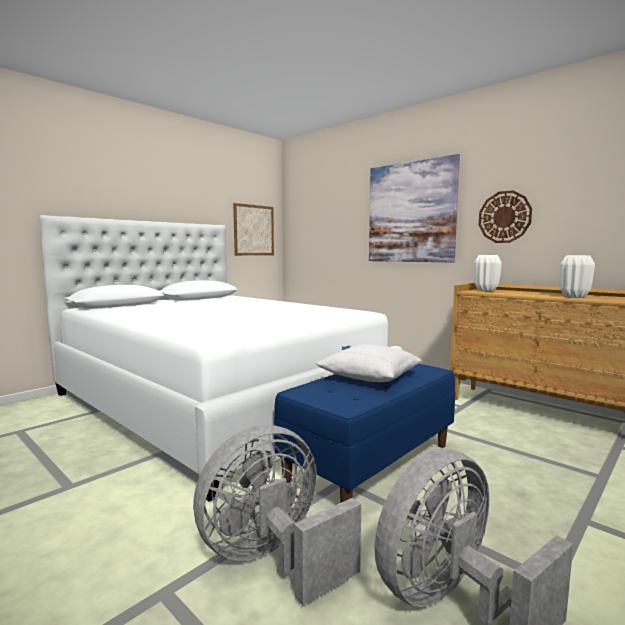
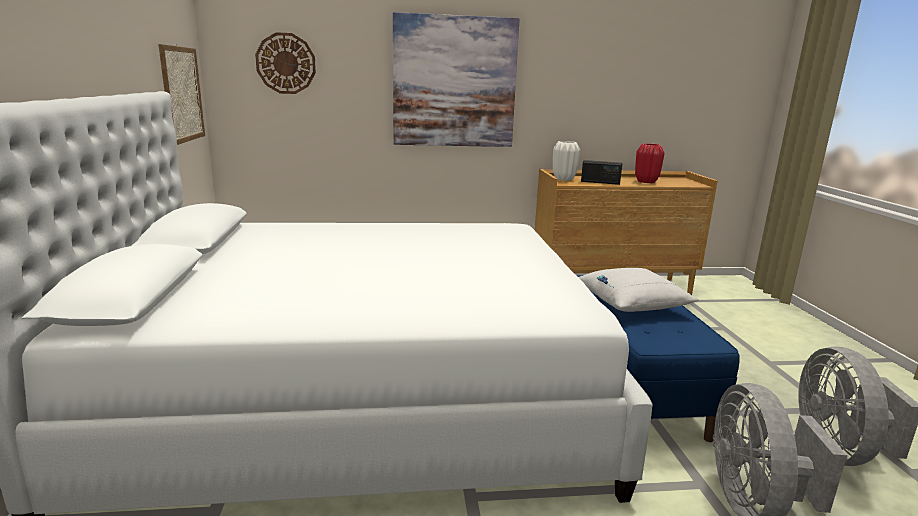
camera: 50 degrees left, 10 degrees up
(504, 217) = (565, 98): wall clock -> wall clock (286, 63)
(513, 293) = (600, 182): none -> radio
(574, 296) = (646, 181): white vase -> red vase

